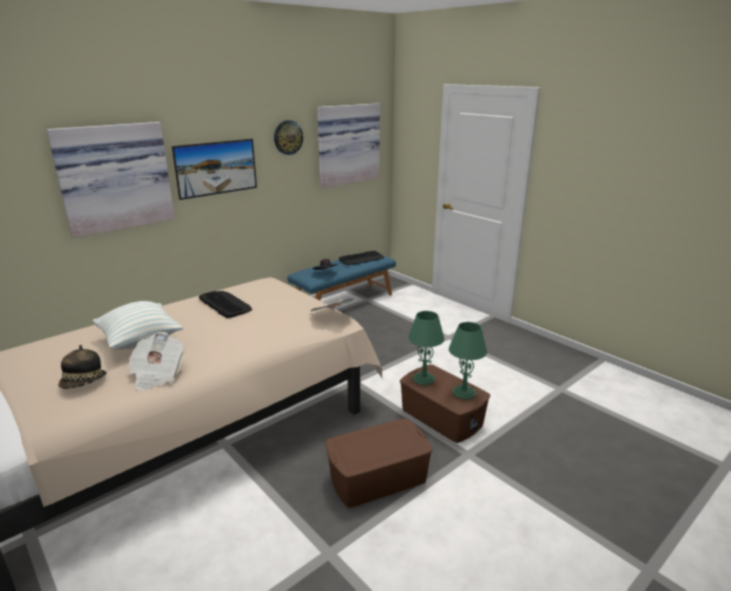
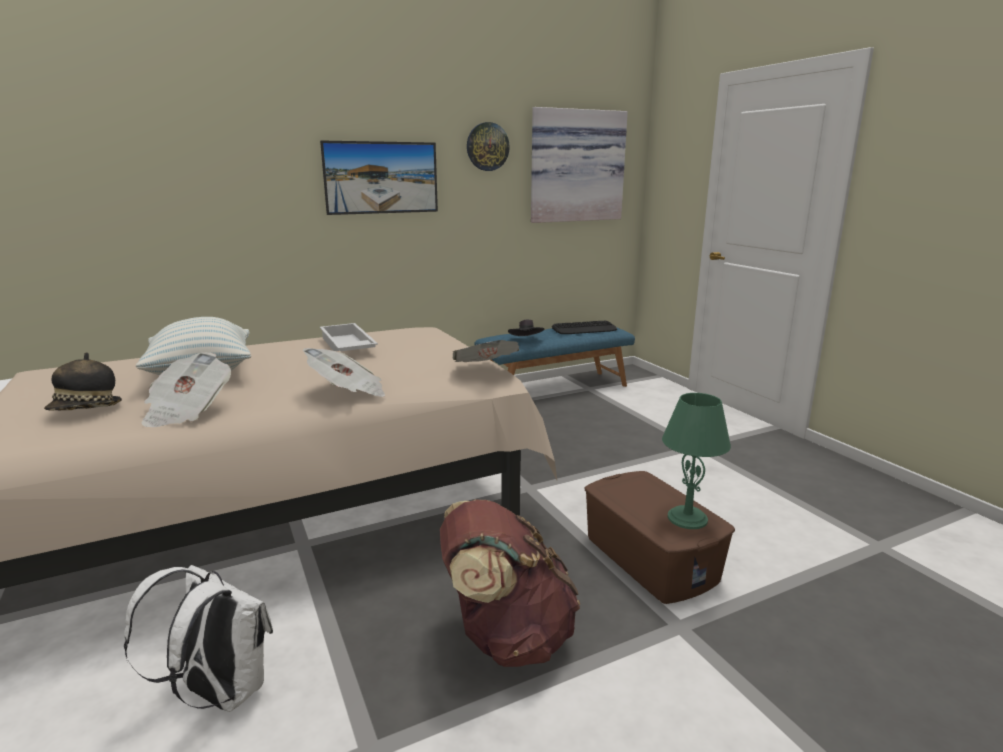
camera: 15 degrees right, 5 degrees down
(114, 177) = (240, 174): picture -> none
(224, 542) = (219, 693): none -> white backpack
(225, 304) = (346, 346): keyboard -> white tray
(255, 345) = (348, 392): none -> newspaper
(377, 478) = (506, 637): brown storage box -> brown backpack
(423, 379) = (624, 489): green table lamp -> none

